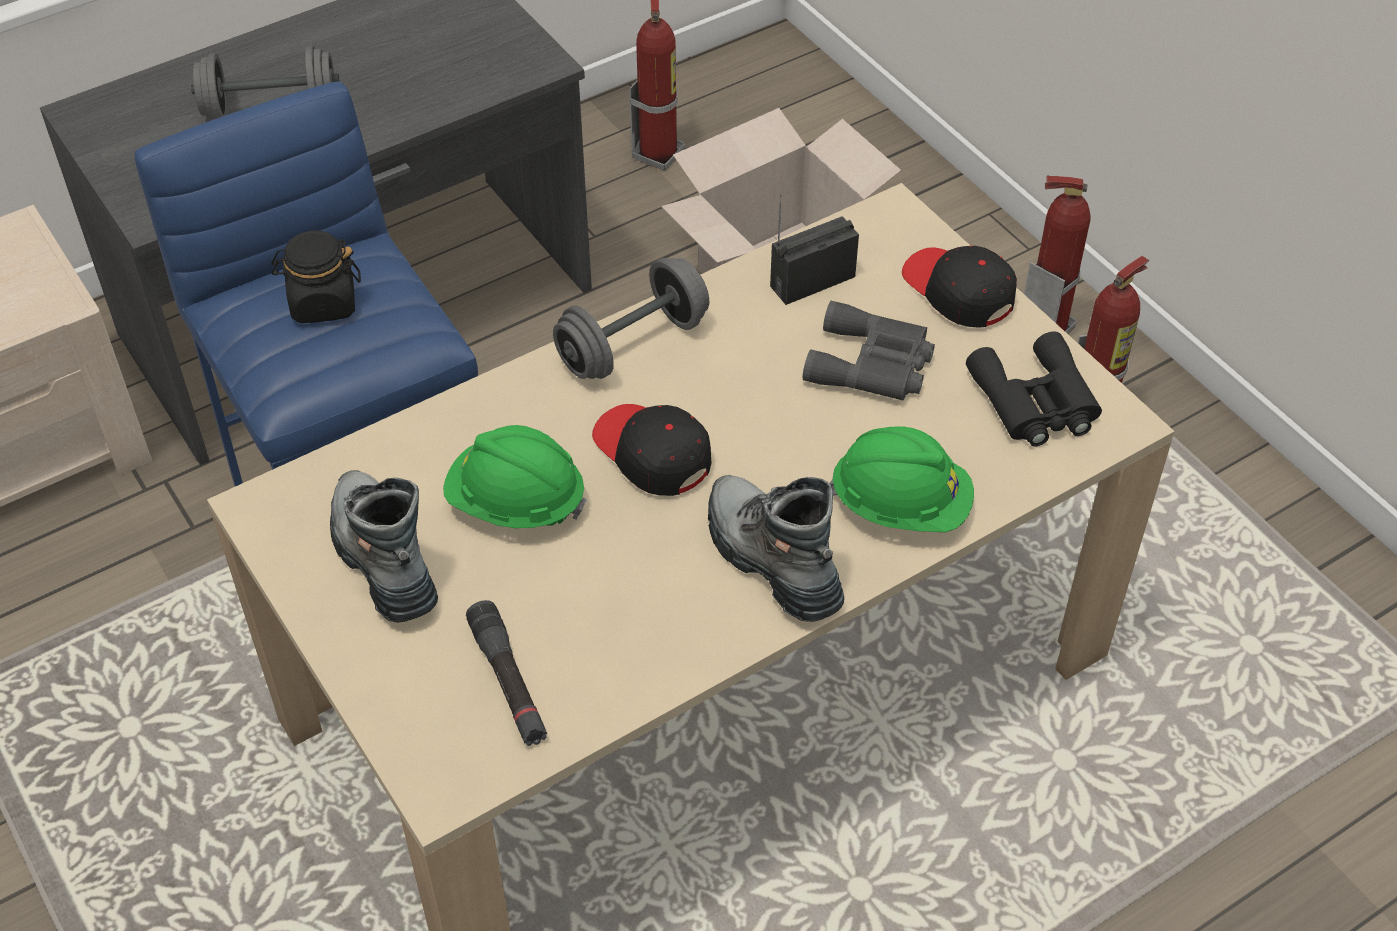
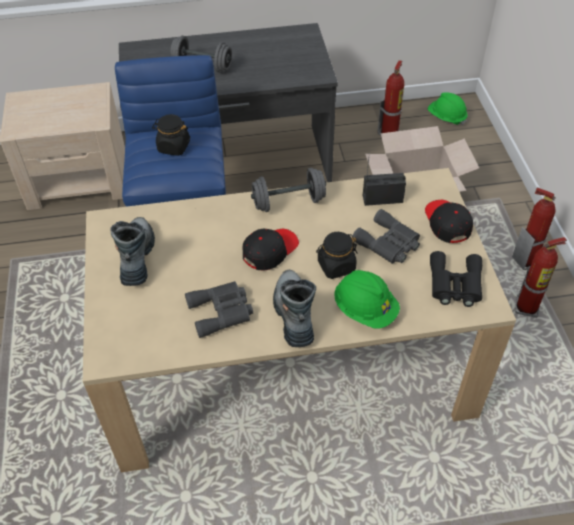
camera: 25 degrees right, 0 degrees up
(508, 681) = (155, 326): black flashlight -> none
(516, 503) = (202, 253): green hard hat -> green hard hat (446, 118)
(628, 605) = (222, 311): none -> grey binoculars
(652, 453) = (270, 251): black cap -> black cap turned 60 degrees clockwise
(799, 441) = (336, 266): none -> black jar

